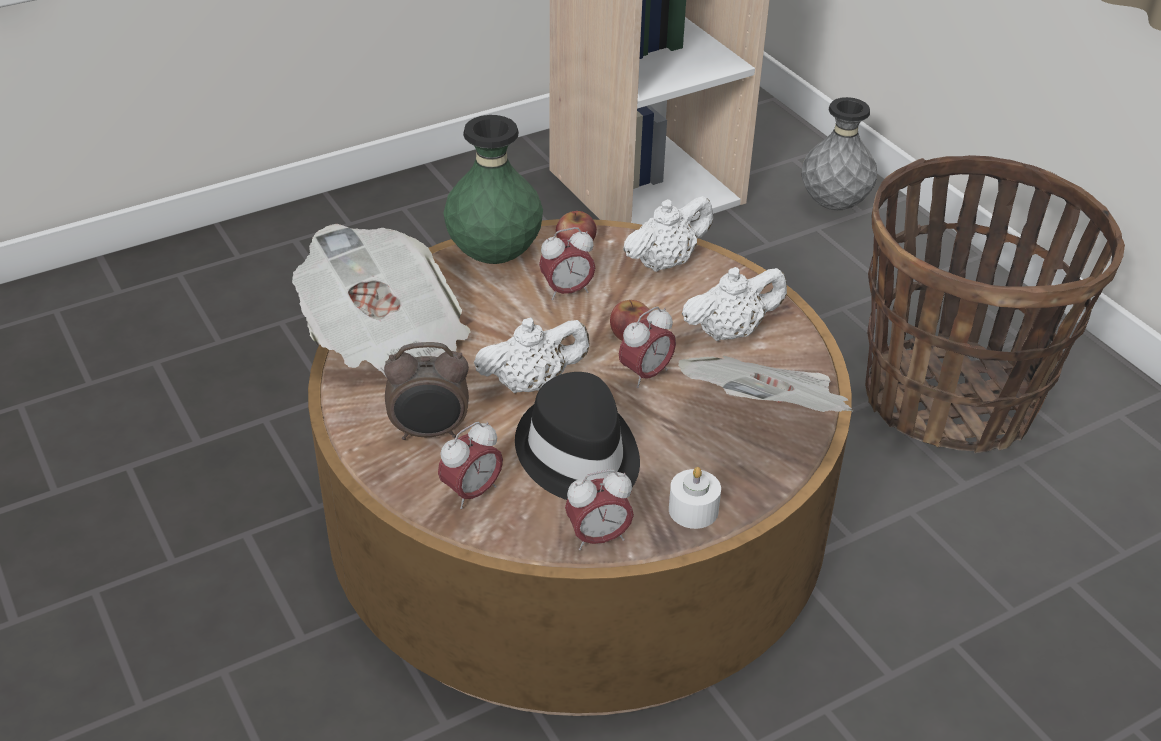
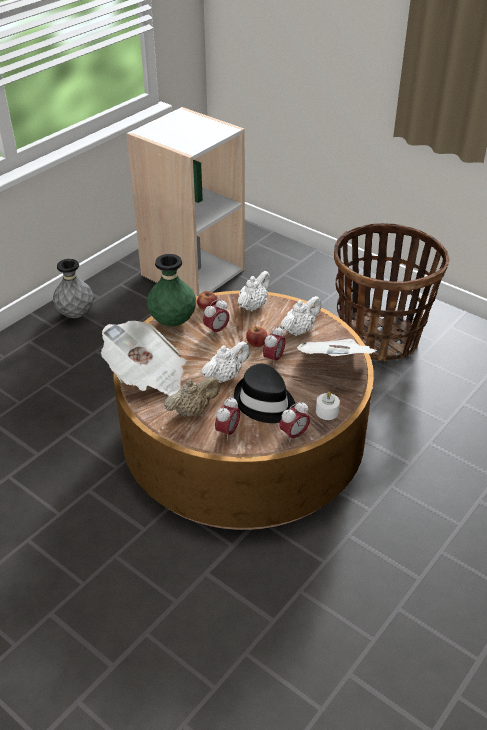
camera: 20 degrees left, 0 degrees up
(430, 432) = (192, 411): alarm clock -> beige teapot
(833, 205) = (285, 261): grey vase -> grey vase (76, 314)

